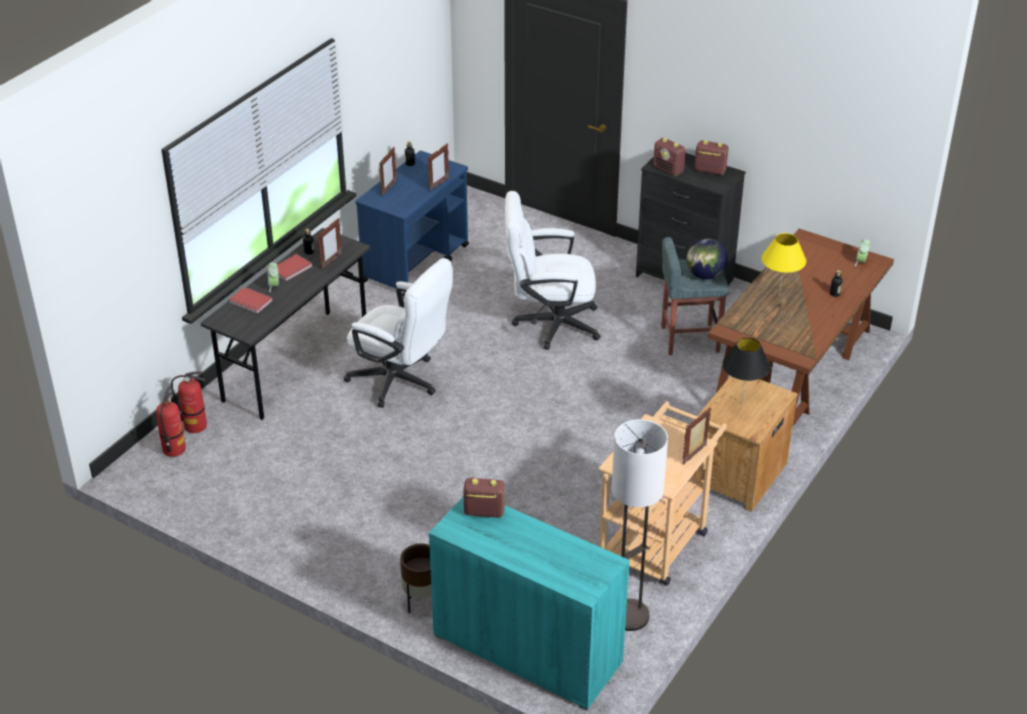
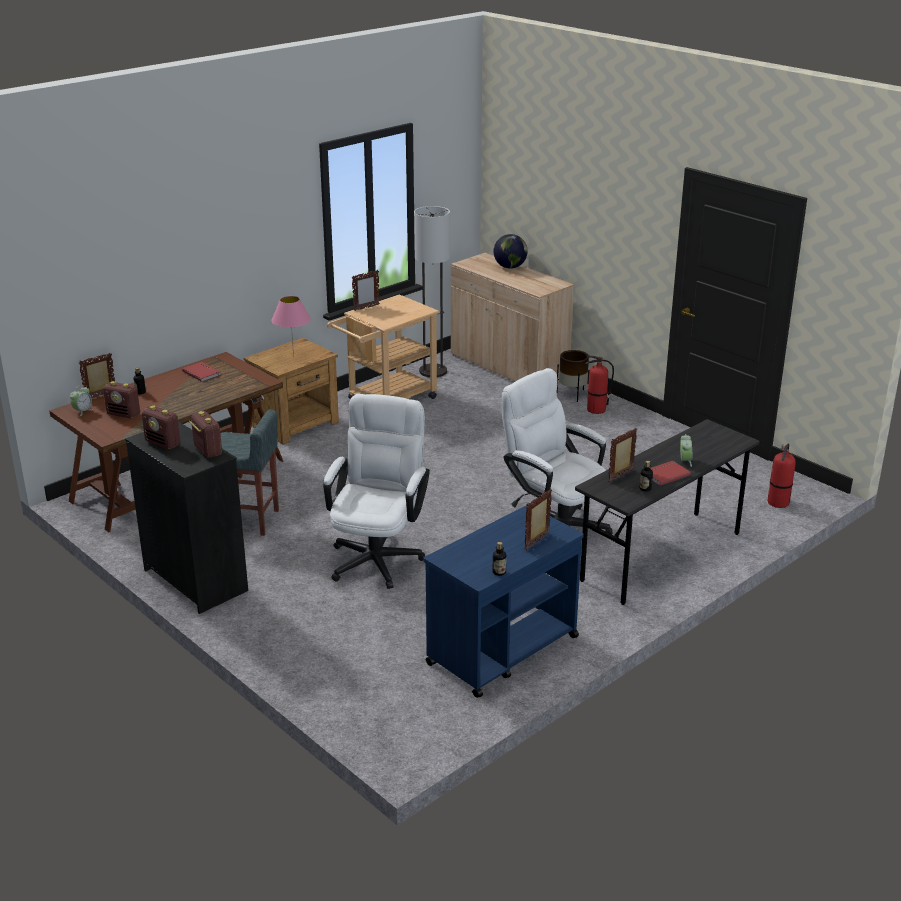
camera: 165 degrees left, 10 degrees down
(195, 426) = (761, 518): fire extinguisher -> fire extinguisher (596, 410)
(250, 302) = (709, 450): red book -> red book (202, 373)
(438, 184) = (471, 538): picture frame -> picture frame (101, 395)
(483, 512) = (533, 287): radio -> radio (124, 414)
(527, 649) = (508, 367): turquoise cabinet -> beige cabinet
(549, 324) = (378, 555): white office chair -> white office chair turned 90 degrees counterclockwise
(705, 275) = (231, 442): globe -> globe (510, 267)
(741, 403) = (293, 357): black table lamp -> pink table lamp
(778, 297) = (193, 396): yellow table lamp -> none

